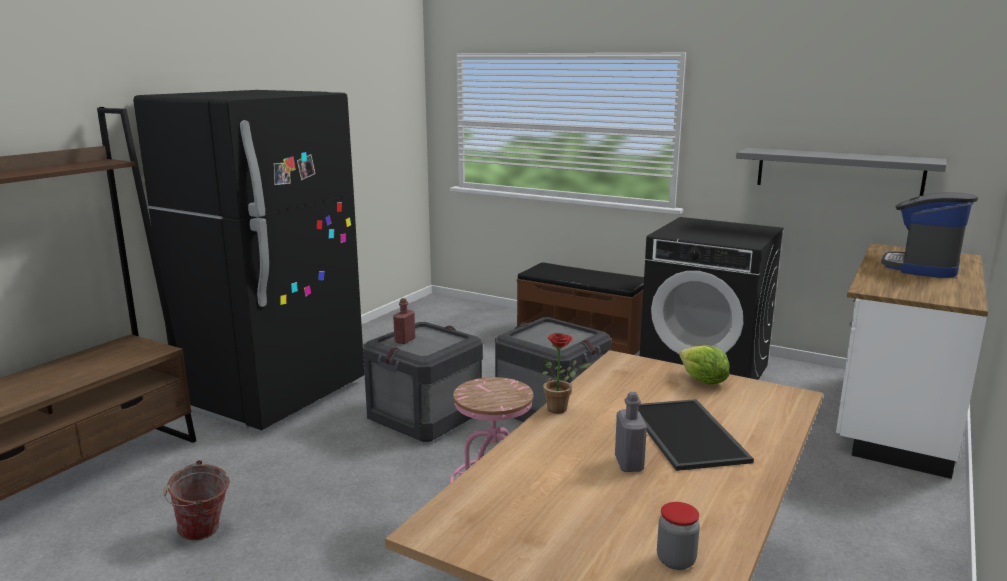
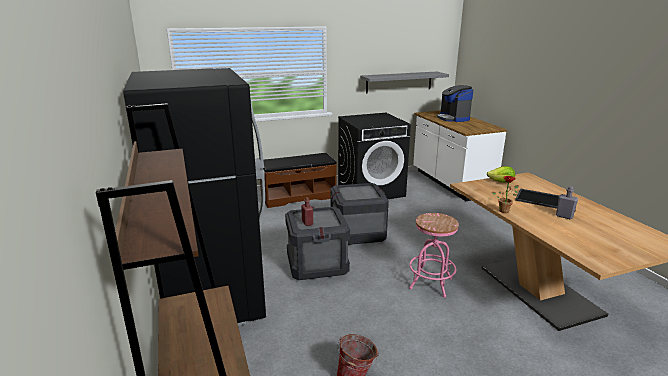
camera: 50 degrees left, 5 degrees up
(676, 560) = (639, 233): jar -> none

